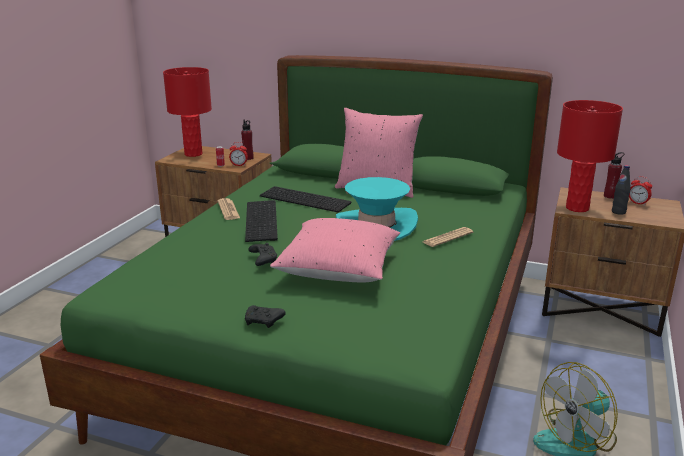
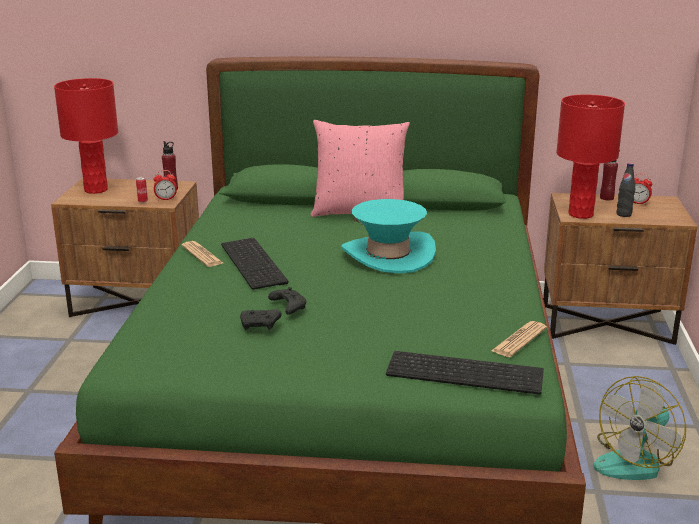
camera: 15 degrees left, 0 degrees up
(264, 322) = (335, 373): black game controller -> black game controller (260, 325)
(306, 199) = (286, 233): keyboard -> keyboard (466, 372)
(338, 270) = (377, 309): pink pillow -> none
(447, 238) = (472, 260): newspaper -> newspaper (519, 340)

